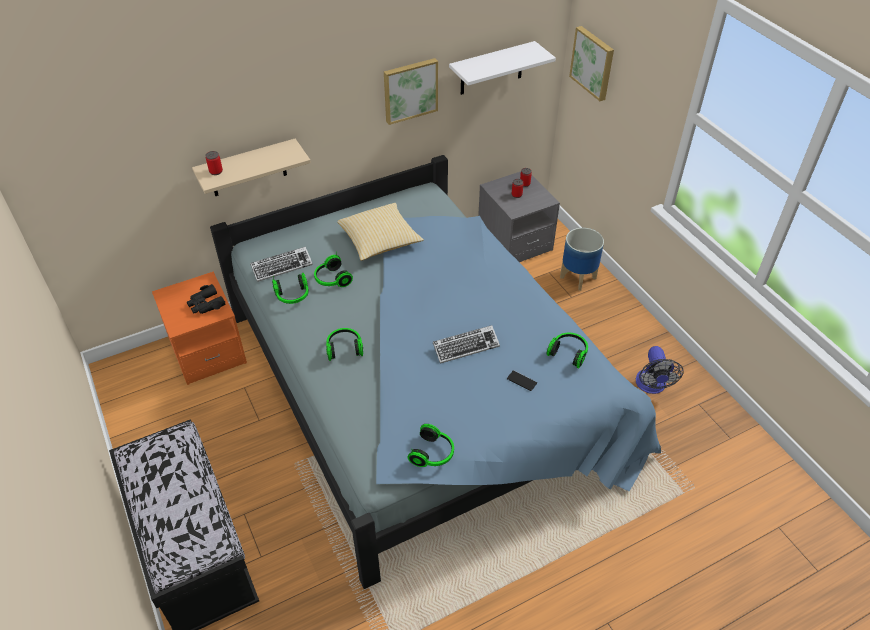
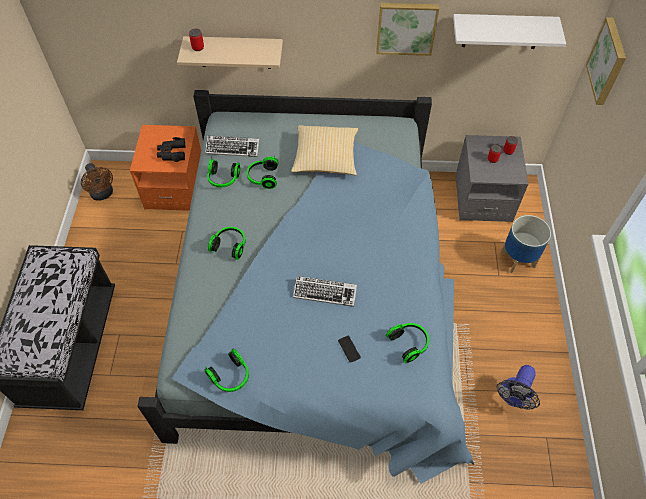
camera: 30 degrees right, 10 degrees up
(127, 391) = (103, 194): none -> brown fan

